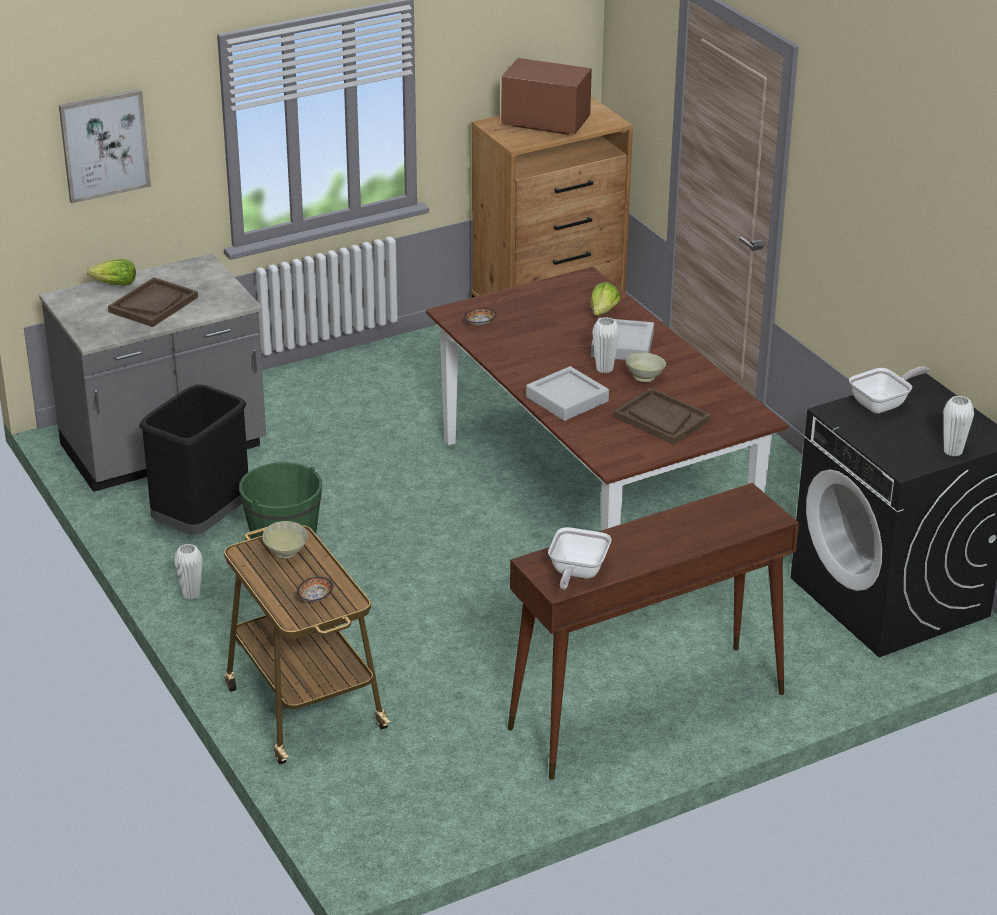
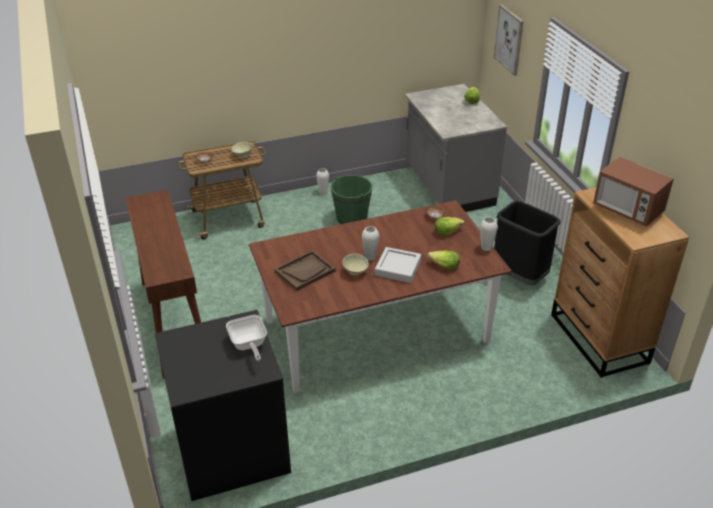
camera: 100 degrees right, 5 degrees up
(153, 304) = (448, 110): brown tray -> none
(202, 523) = (380, 196): black trash can -> black trash can (519, 276)
(517, 312) = (447, 231): none -> lettuce
(545, 123) = (627, 210): microwave -> microwave turned 105 degrees clockwise
(567, 399) = (338, 239): grey tray -> none
(576, 573) = (144, 206): frying pan -> none
(953, 451) = (176, 366): white vase -> white vase (486, 248)

